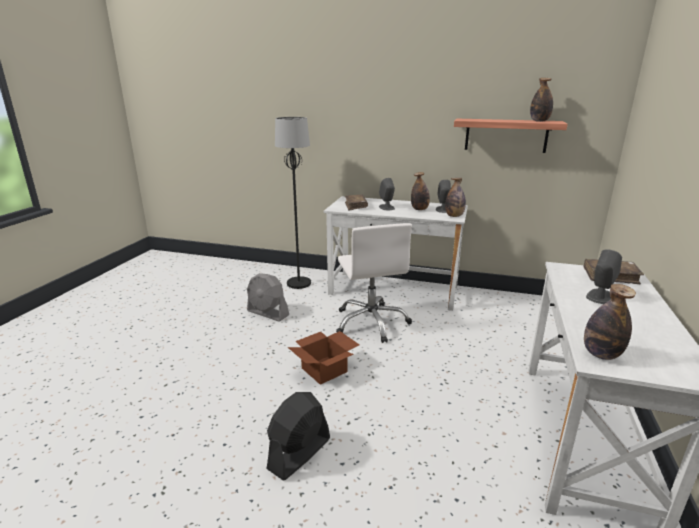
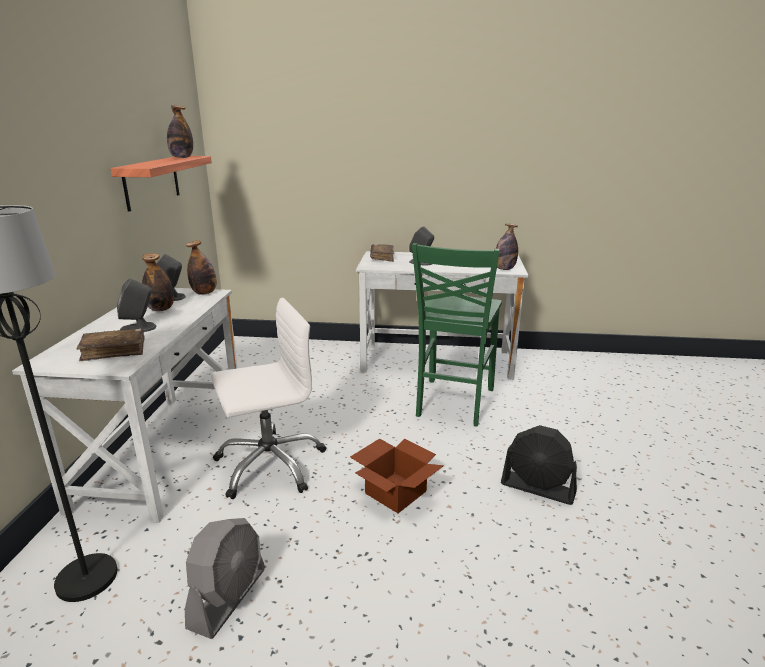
camera: 100 degrees left, 0 degrees up
(464, 429) = (453, 403): none -> green chair

